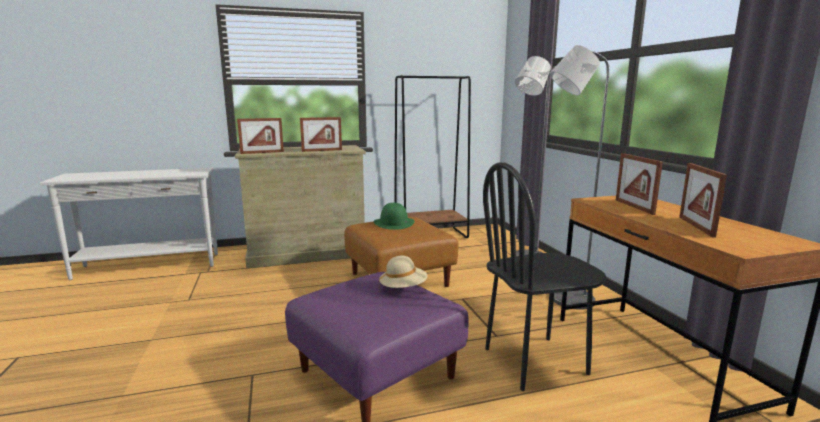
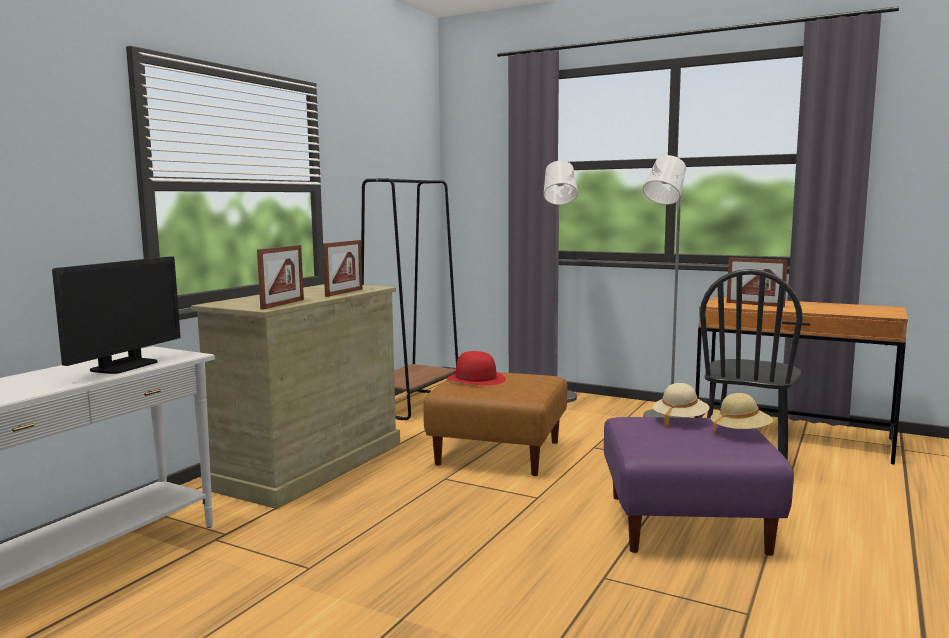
camera: 45 degrees left, 5 degrees down
(163, 174) = (124, 366): none -> monitor
(394, 223) = (476, 379): green hat -> red hat
(406, 314) = (740, 433): none -> beige hat
(696, 226) = (828, 309): picture frame -> none

